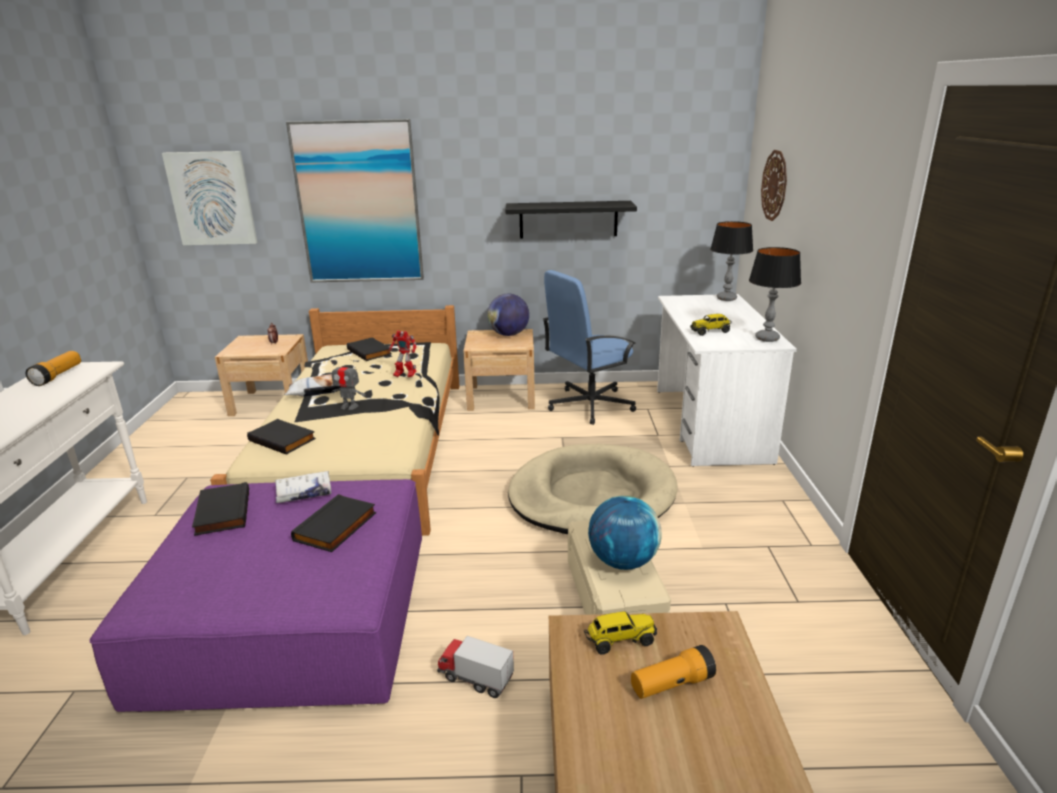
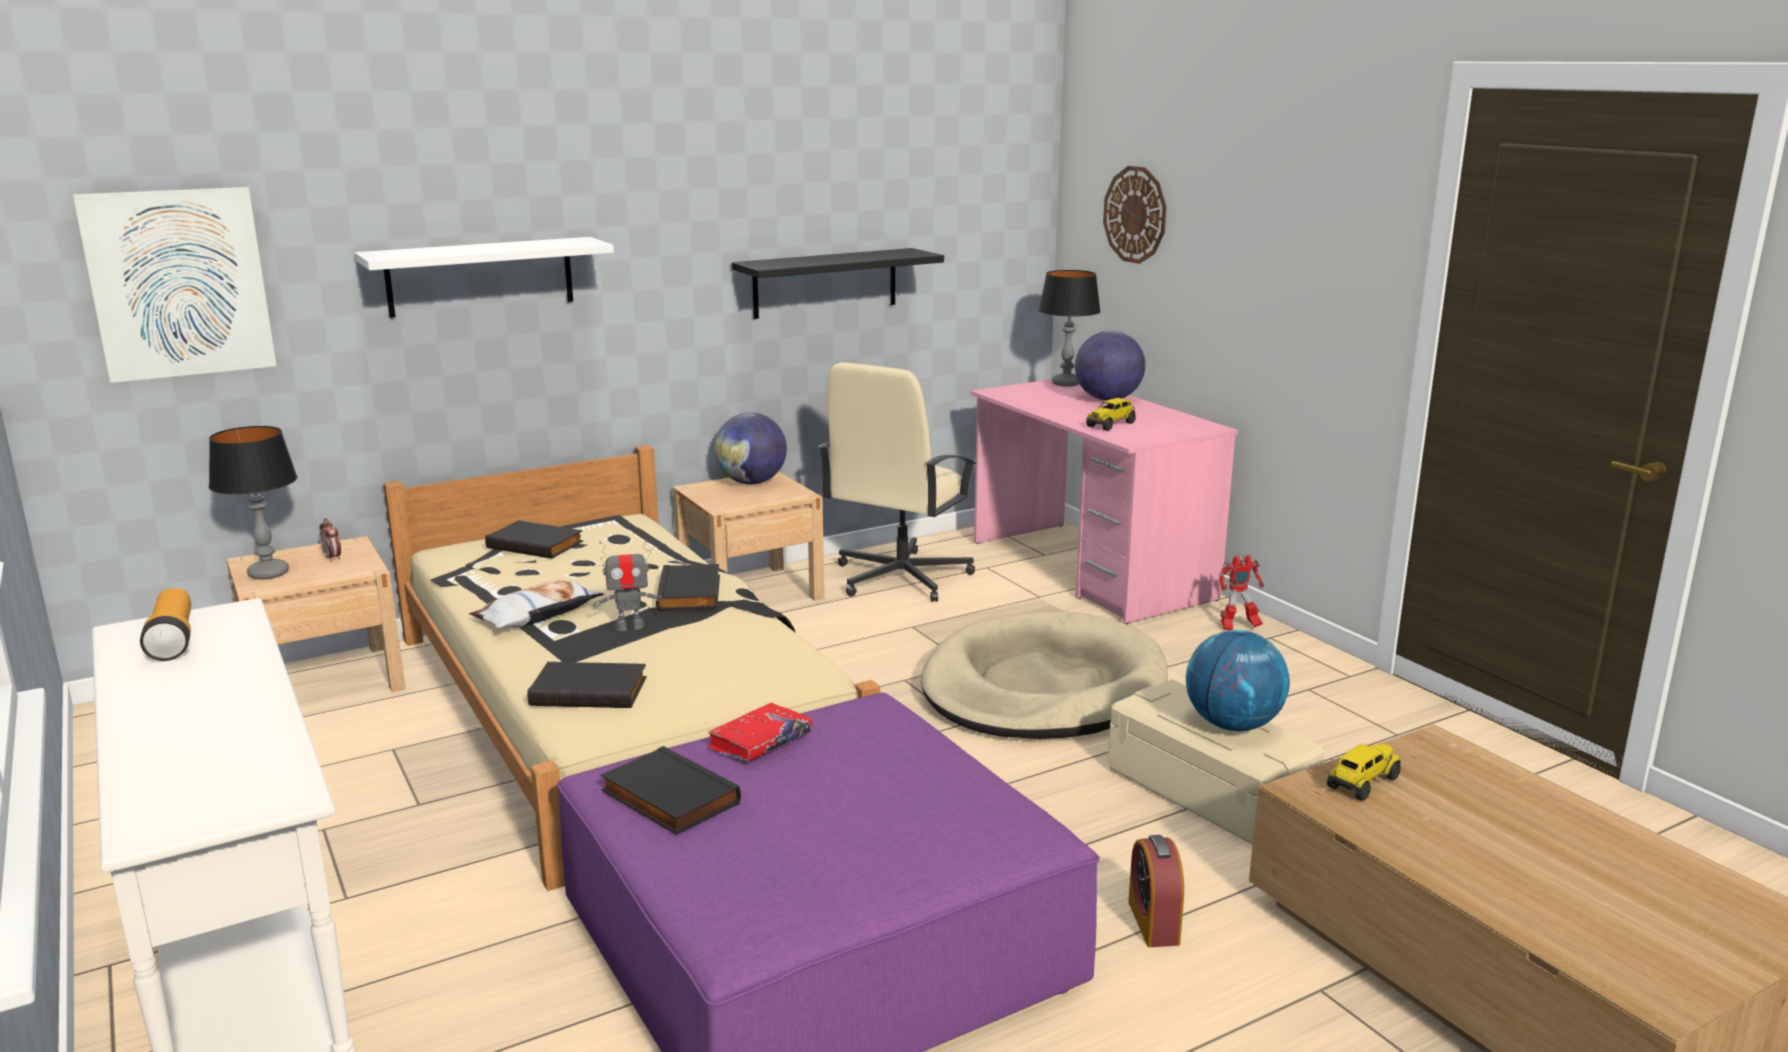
camera: 30 degrees left, 5 degrees down
(304, 493) = (760, 742): white book -> red book
(336, 527) = (881, 767): black book -> black book (691, 593)
(358, 203) = (480, 276): picture -> white shelf
(405, 376) = (660, 567): toy robot -> toy robot (1238, 627)
(475, 678) = (1153, 922): toy truck -> alarm clock
(589, 405) = (899, 578): blue office chair -> beige office chair
(671, 684) = (1460, 803): flashlight -> none
(710, 424) = (1090, 570): white desk -> pink desk
(737, 313) = (1107, 399): none -> globe
(766, 338) = (1188, 423): table lamp -> table lamp (268, 573)

